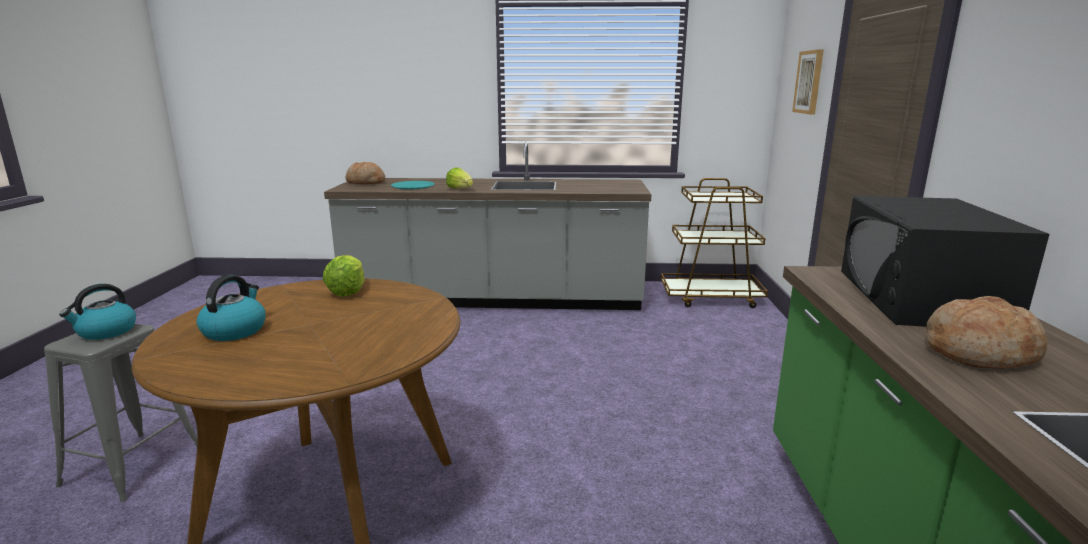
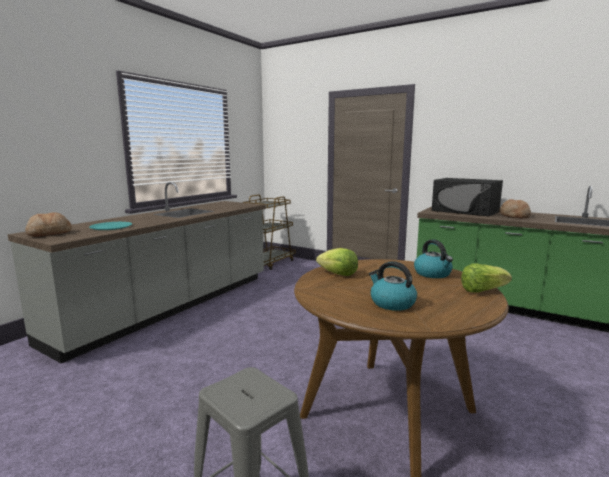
camera: 60 degrees left, 5 degrees down
(106, 332) = (241, 390): kettle -> kettle (433, 274)
(460, 189) = (159, 221): lettuce -> lettuce (482, 290)
(809, 82) = (302, 140): picture -> none

